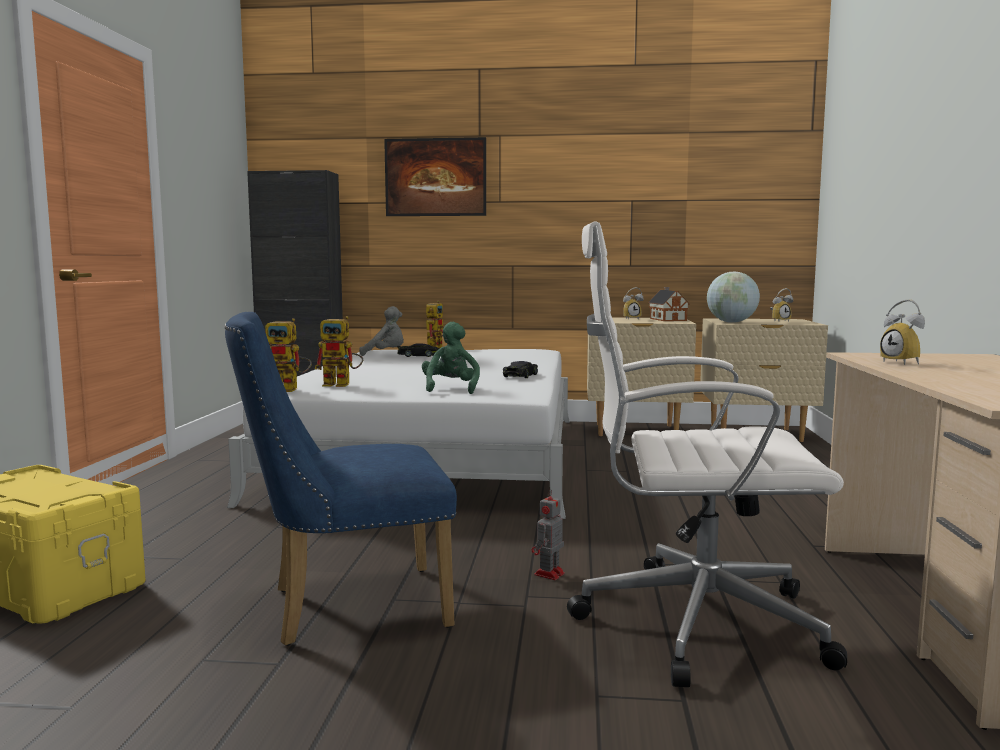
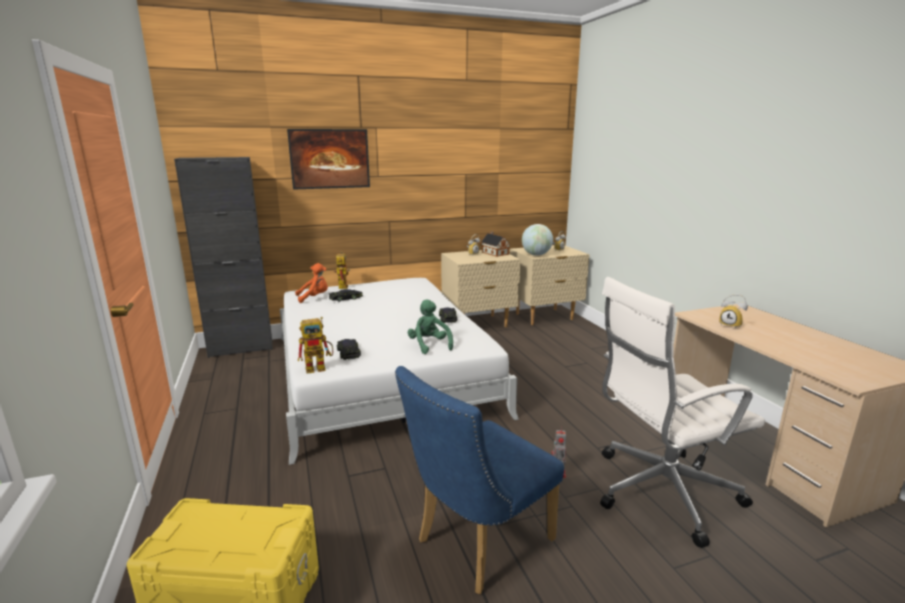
camera: 25 degrees left, 10 degrees up
(342, 384) = (348, 352): toy robot -> black toy car
(385, 354) = (314, 298): grey plush toy -> orange plush toy

